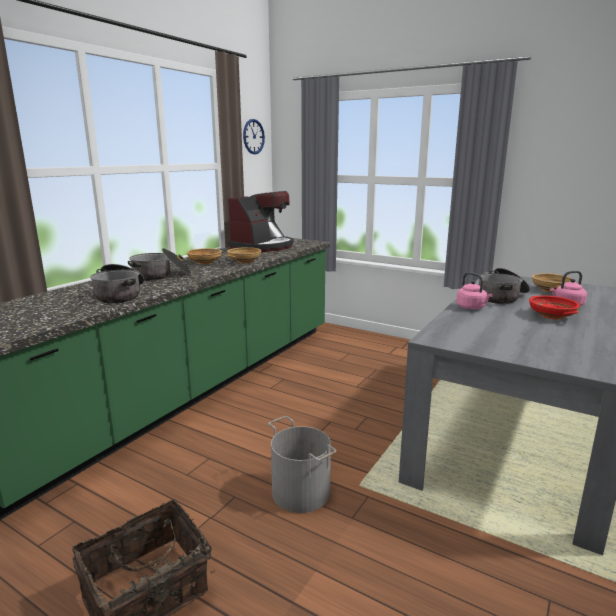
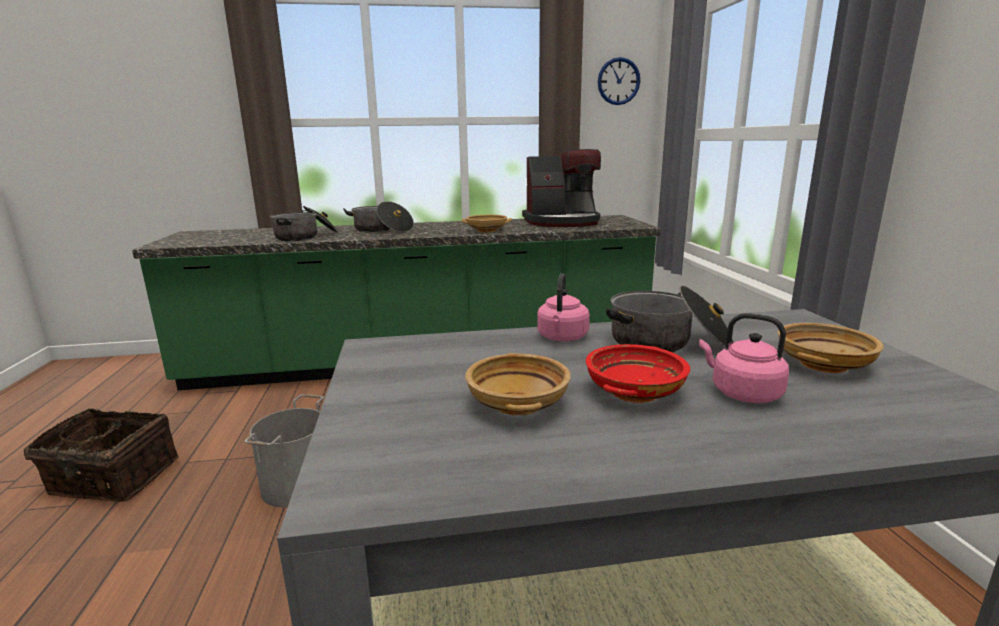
camera: 50 degrees right, 0 degrees up
(205, 262) = (454, 226): beige bowl -> beige bowl (518, 404)

